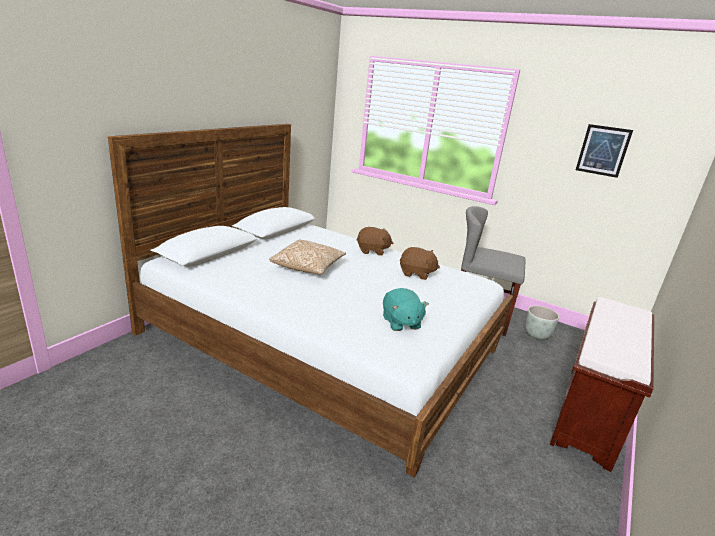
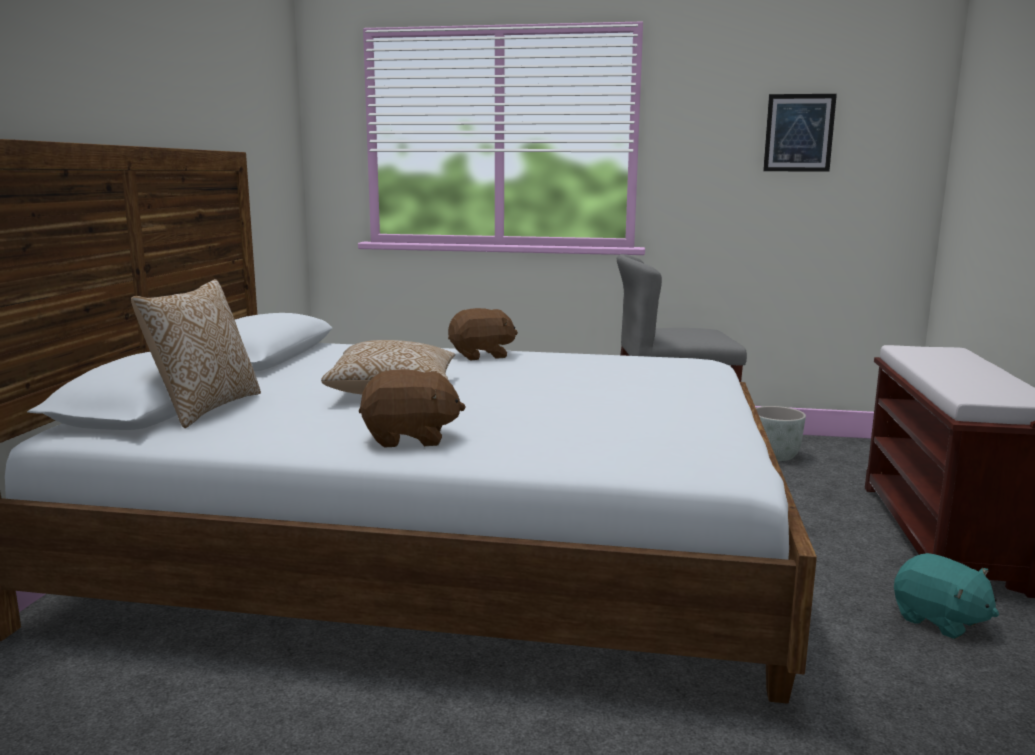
camera: 20 degrees left, 10 degrees down
(223, 259) = (204, 408): none -> pillow
(400, 323) = (651, 425): turquoise plush toy -> turquoise plush toy (939, 620)
(416, 274) = (591, 369): brown plush toy -> brown plush toy (410, 438)

